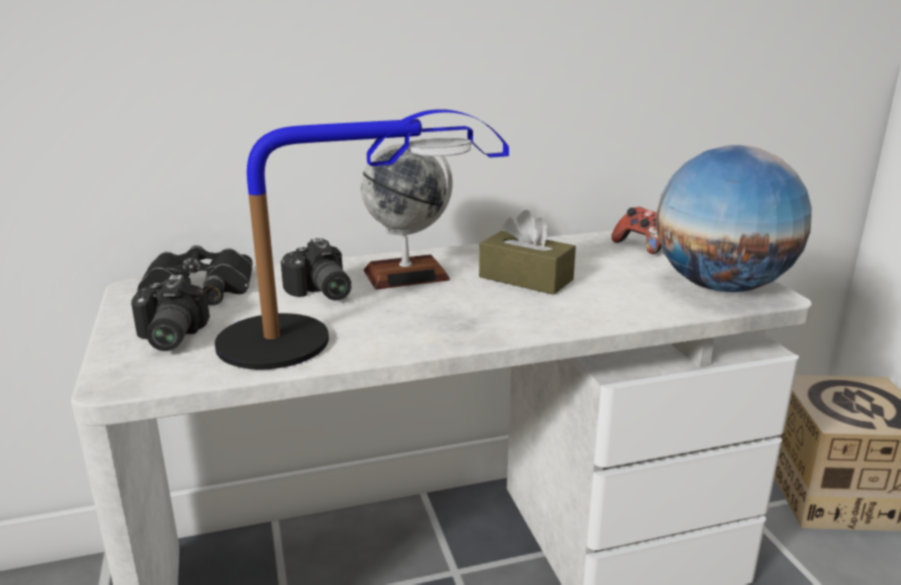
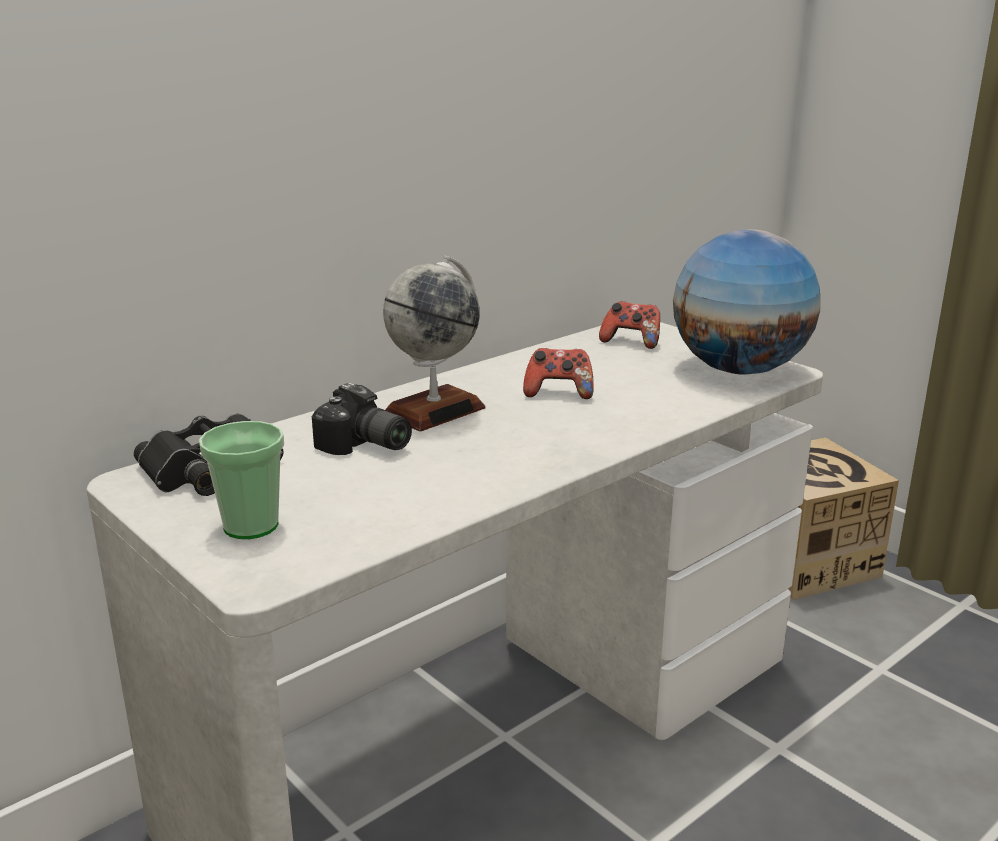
camera: 25 degrees left, 0 degrees up
(167, 337) = (251, 526): camera -> cup
(334, 335) = (435, 485): table lamp -> none
(526, 278) = (559, 393): brown tissue box -> game controller

